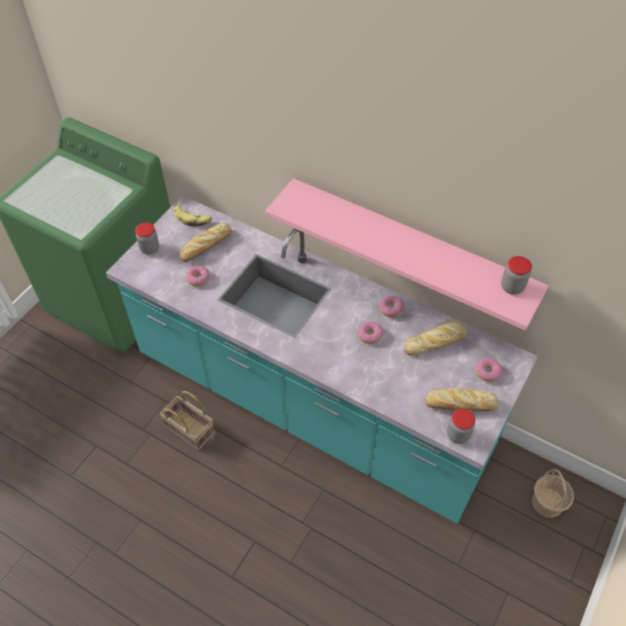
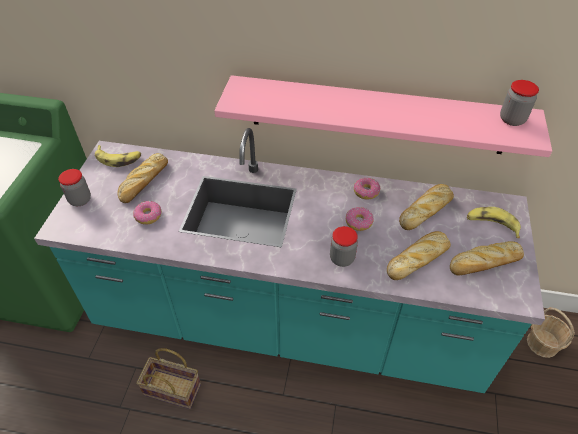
camera: 20 degrees left, 5 degrees down
(405, 382) = (419, 258): none -> bread
(458, 435) = (501, 295): jar -> jar (342, 258)
(487, 372) = (491, 225): donut -> banana

